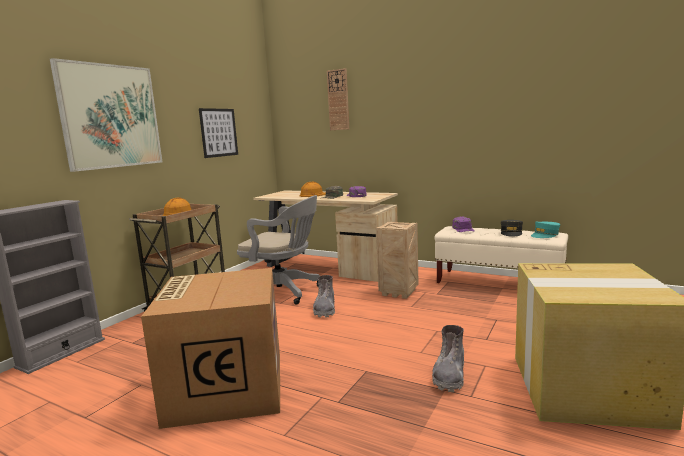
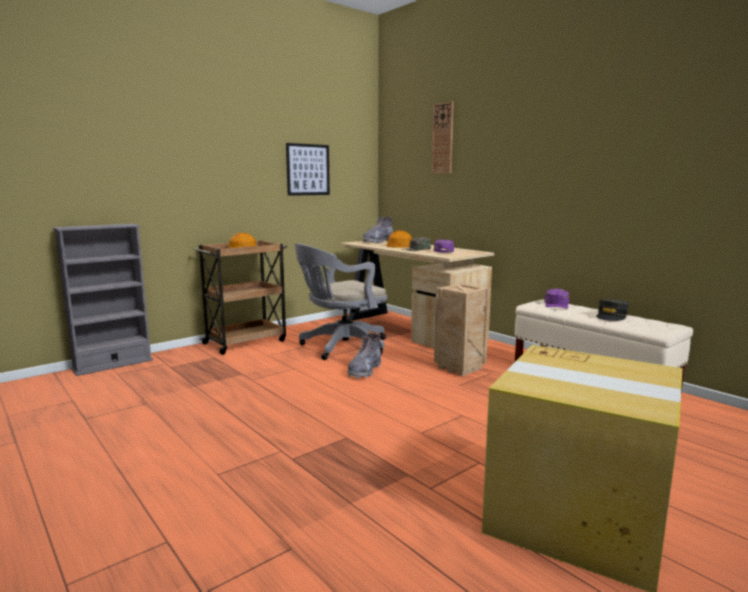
camera: 20 degrees right, 0 degrees up
(110, 116) = (186, 147): picture -> none
(225, 387) = (208, 421): cardboard box -> none
(284, 292) = (341, 347): grey office chair -> grey office chair turned 105 degrees clockwise
(449, 376) = (428, 463): grey boot -> grey boot (377, 242)
(545, 235) = (653, 325): turquoise cap -> none

